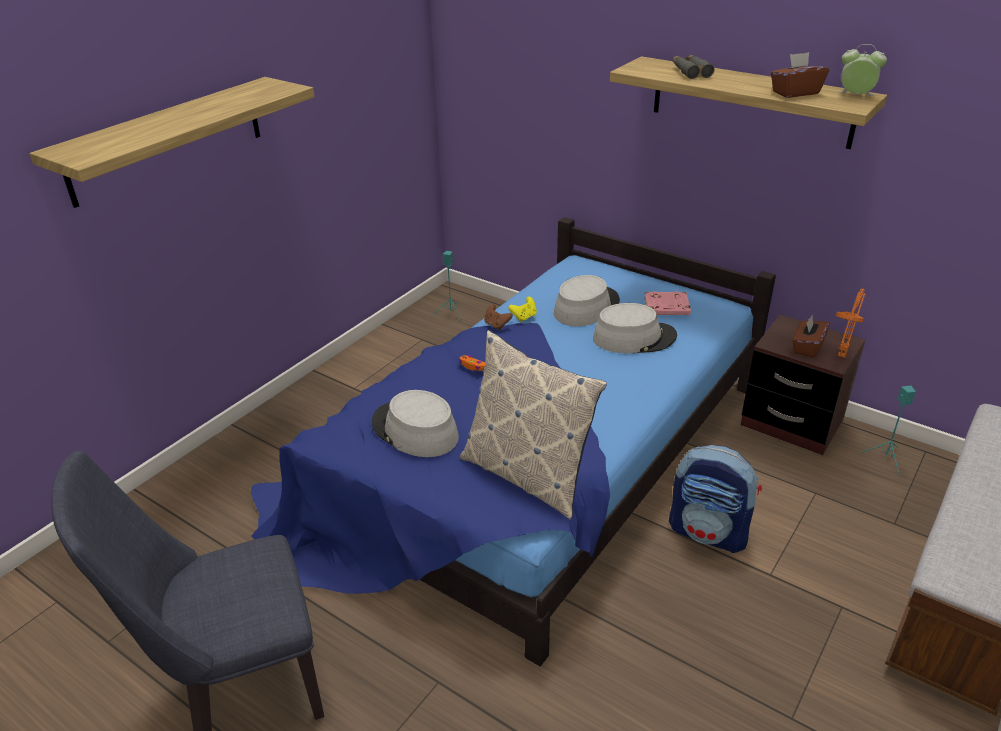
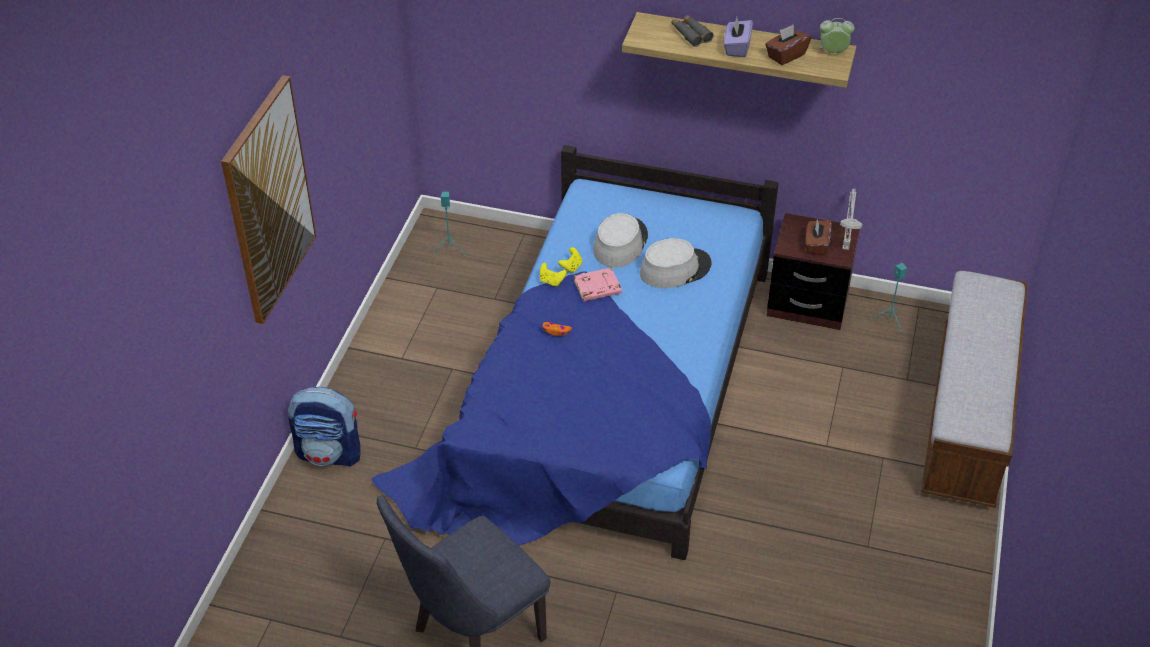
camera: 20 degrees left, 10 degrees up
(167, 140) = (268, 201): shelf -> picture
(414, 430) = (542, 404): grey hat -> none
(496, 325) = (551, 281): brown game controller -> yellow game controller
(527, 475) = (648, 421): pillow -> none
(666, 308) = (689, 229): pink book -> pink book (597, 288)
(709, 532) = (771, 422): backpack -> backpack (330, 453)
(738, 83) = (736, 48): none -> purple tissue box
(842, 354) = (845, 247): orange table lamp -> grey table lamp

